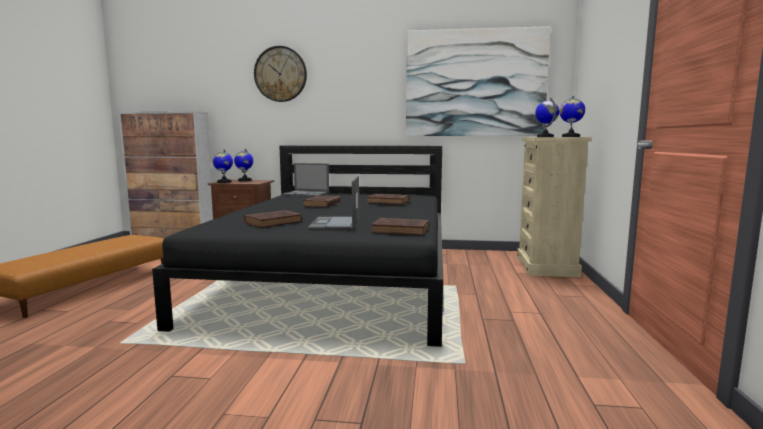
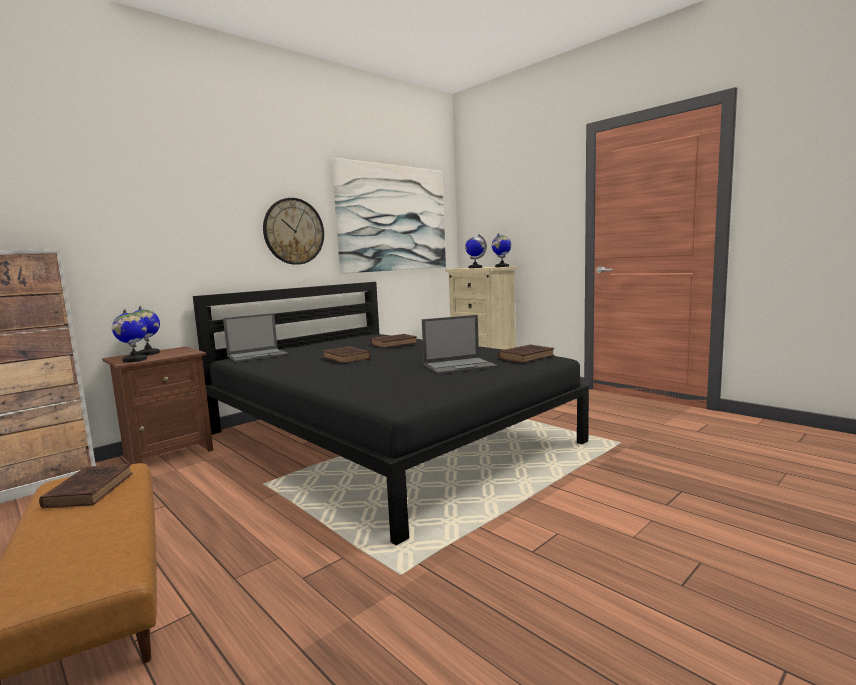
camera: 50 degrees left, 0 degrees up
(274, 222) = (410, 378): brown book -> brown book (91, 489)
(280, 74) = (181, 195): wall clock -> wall clock (294, 231)
(335, 224) = (460, 366): laptop -> laptop turned 60 degrees counterclockwise

